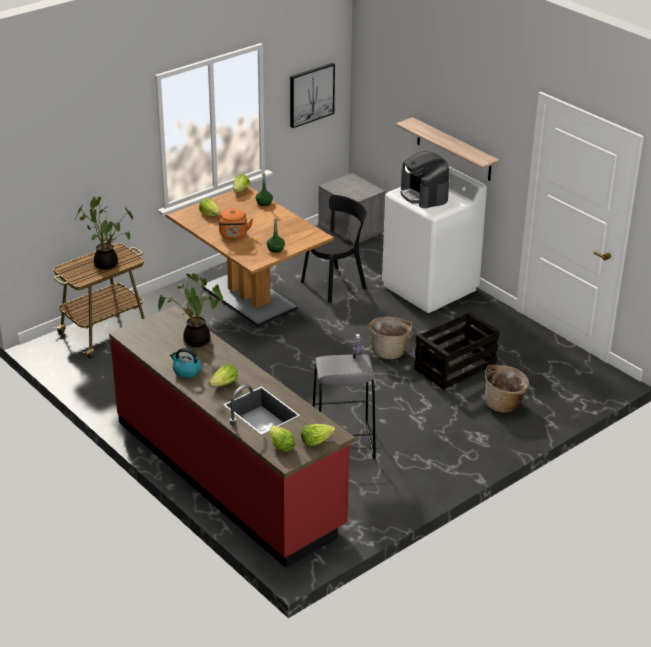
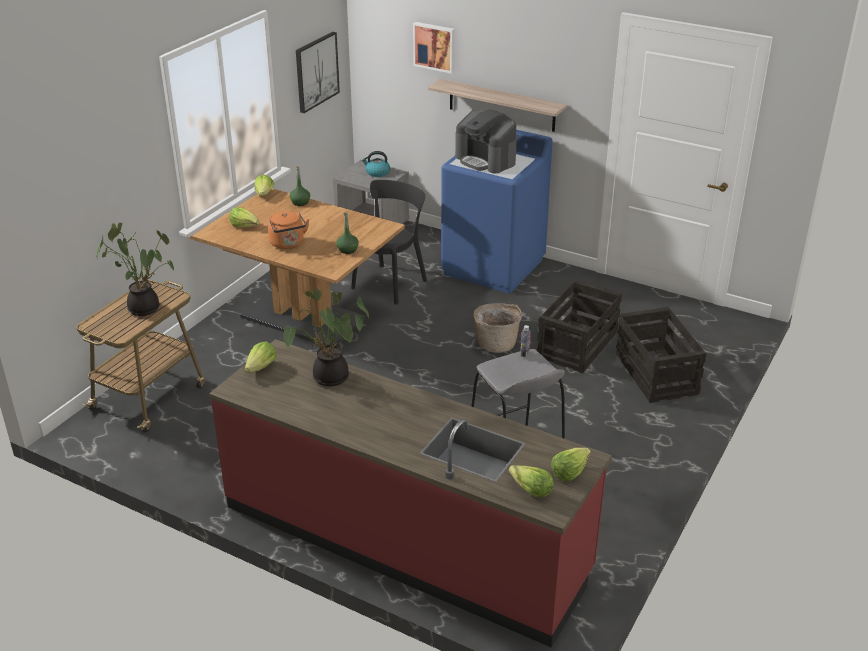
camera: 20 degrees left, 0 degrees up
(186, 371) = (343, 420): kettle -> kettle (377, 173)
(224, 384) = (403, 425): lettuce -> lettuce (261, 367)
(409, 89) = (435, 46): none -> picture
(430, 288) = (494, 266): white washing machine -> blue washing machine
(504, 404) = (656, 374): basket -> crate

